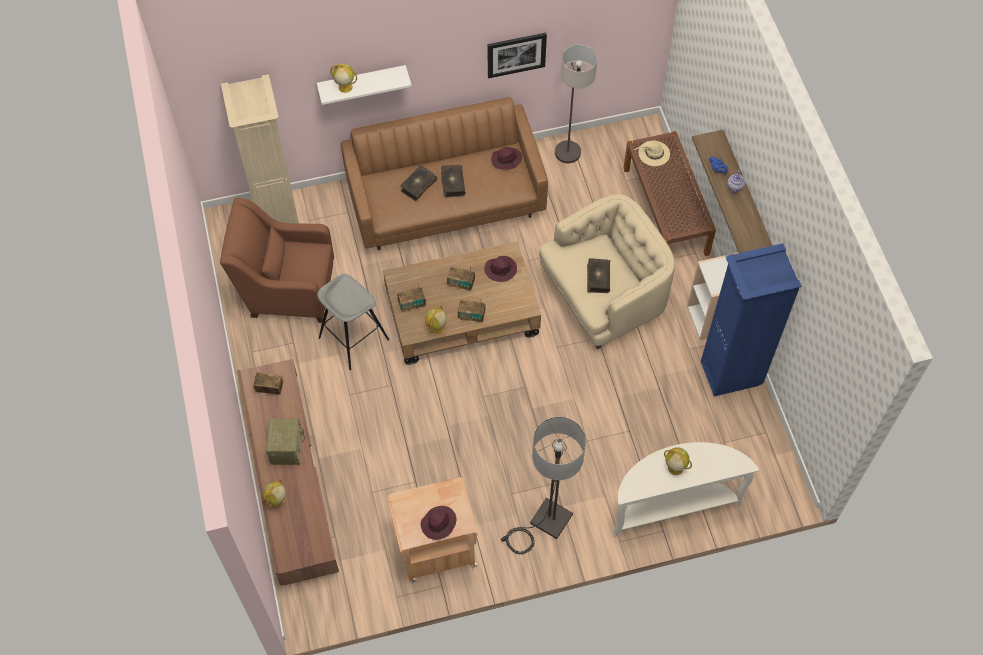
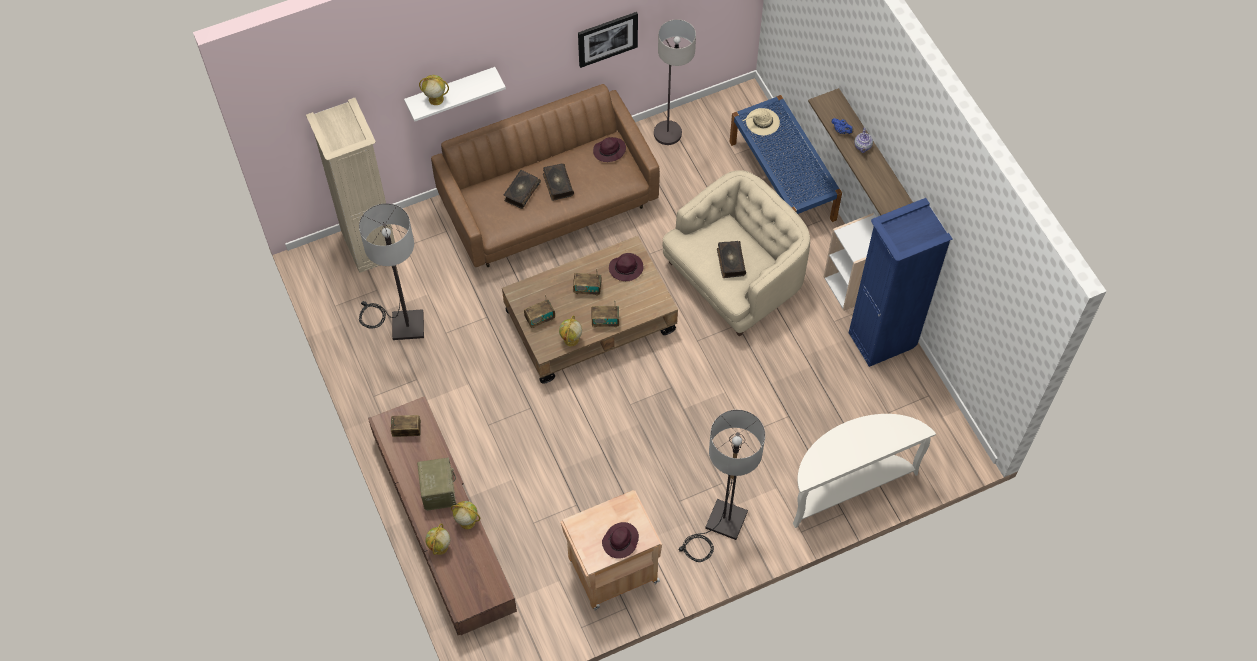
camera: 10 degrees left, 0 degrees up
(287, 288) = (397, 323): brown armchair -> floor lamp
(353, 338) = (480, 365): grey stool -> none
(666, 211) = (782, 180): brown bench -> blue bench
(675, 468) = (850, 445): globe -> globe (467, 521)

